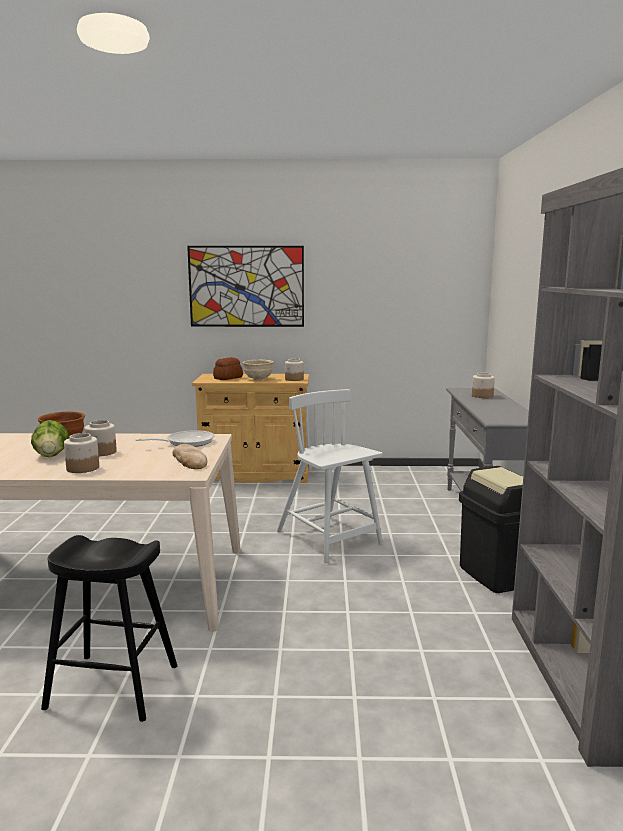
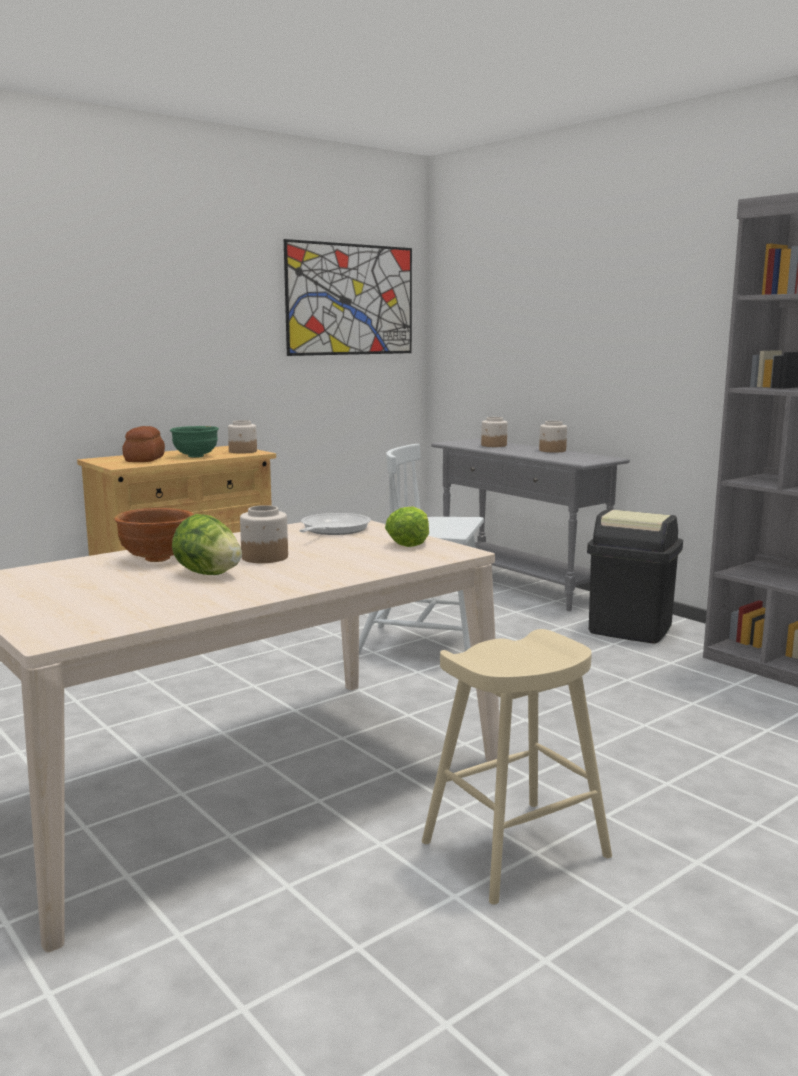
camera: 40 degrees left, 0 degrees up
(82, 468) = (311, 575): jar -> jar (552, 450)
(113, 687) = (515, 849): black stool -> beige stool
(190, 460) = (409, 543): bread -> lettuce
(246, 286) = (137, 313): picture -> picture (351, 299)
(258, 379) = (195, 456): beige bowl -> green bowl

